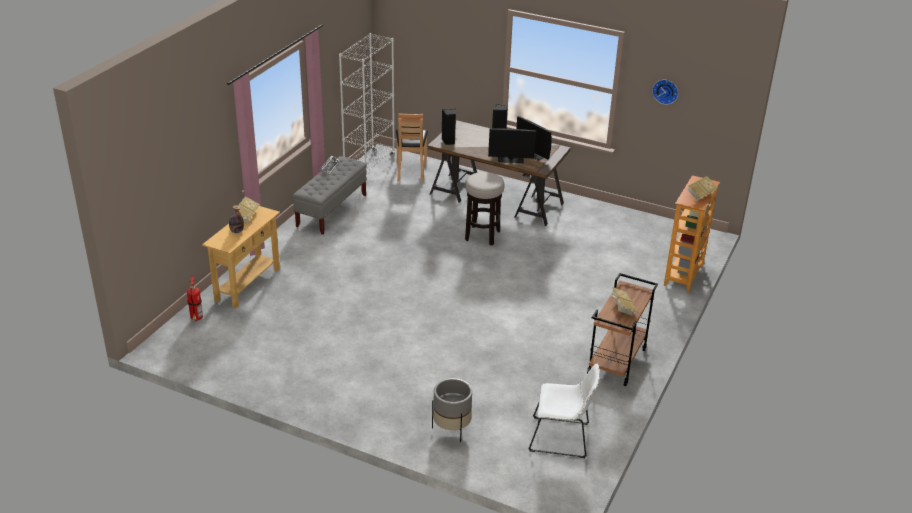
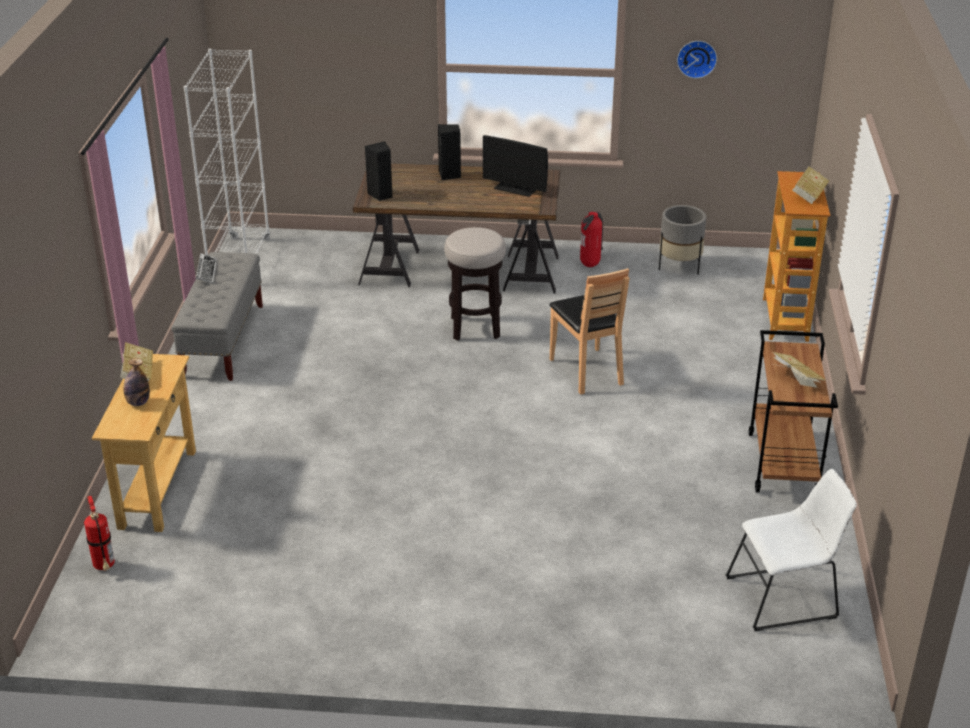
camera: 20 degrees left, 0 degrees up
(411, 171) = (309, 257): brown chair -> brown chair (587, 371)
(451, 429) = (622, 631): grey planter -> grey planter (679, 266)
(510, 159) = (489, 203): monitor -> none
(579, 214) = (590, 266): none -> fire extinguisher

